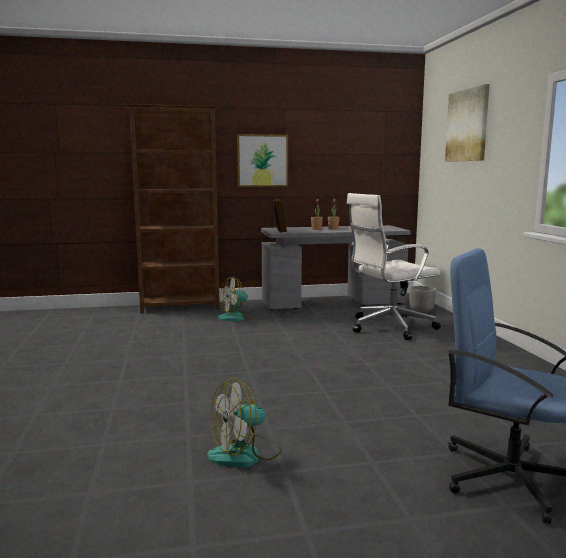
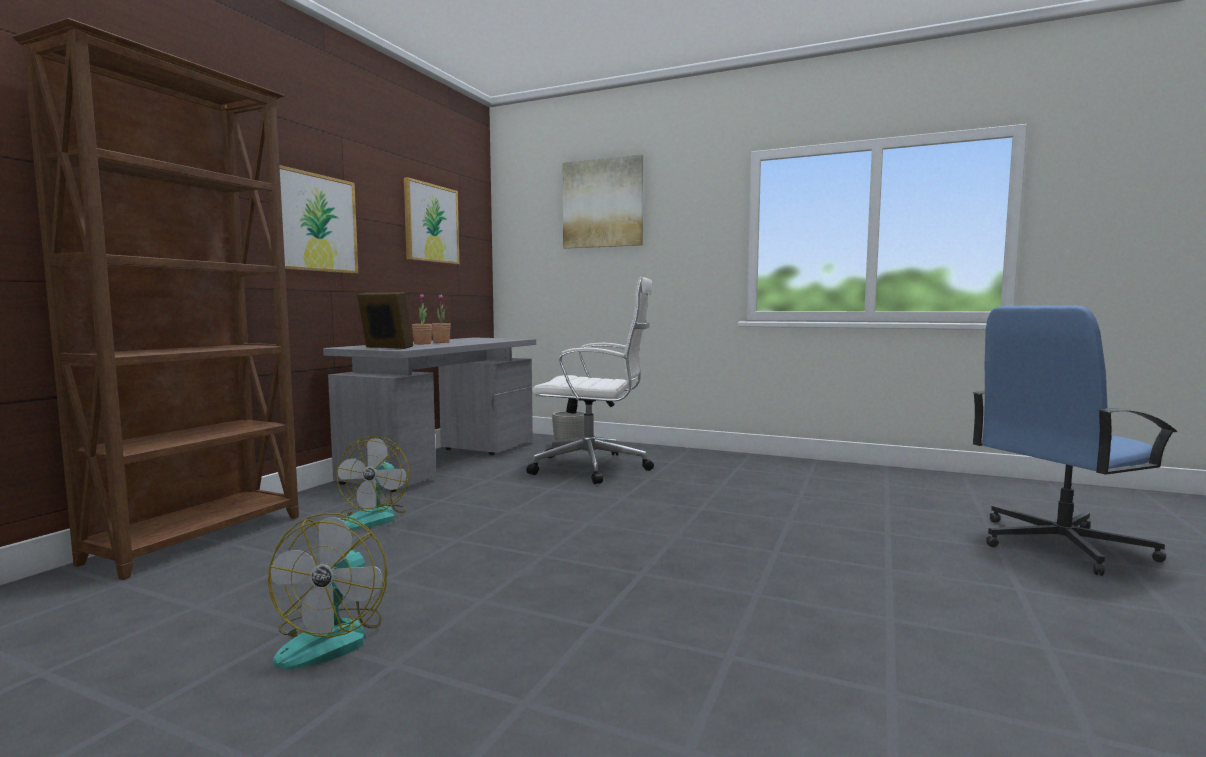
camera: 55 degrees left, 5 degrees down
(245, 454) = (982, 660): fan -> fan (333, 637)
(353, 150) = (431, 223): none -> picture
(389, 327) = (593, 467): white office chair -> white office chair turned 90 degrees counterclockwise

